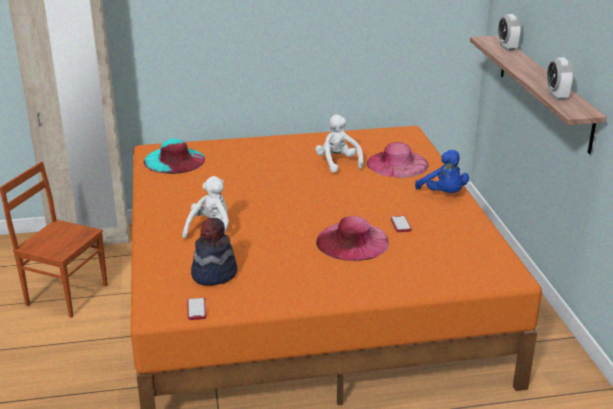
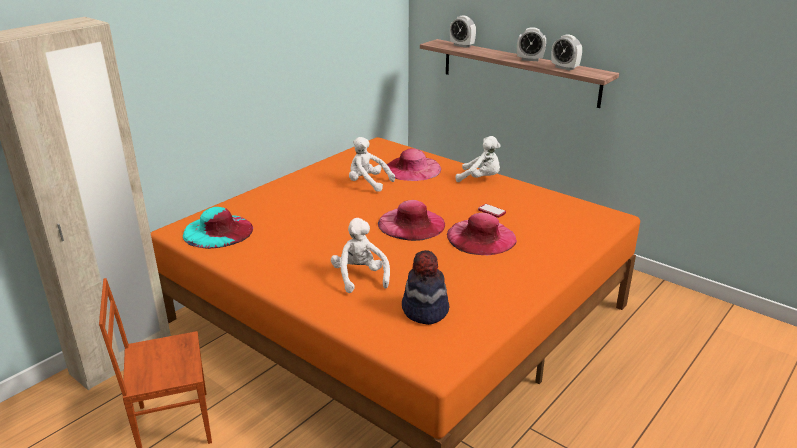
camera: 40 degrees left, 0 degrees up
(196, 310) = (464, 346): phone -> none
(315, 208) = (411, 224): none -> pink hat
(443, 194) = (480, 179): blue plush toy -> white plush toy
(542, 78) = (530, 59): none -> alarm clock

